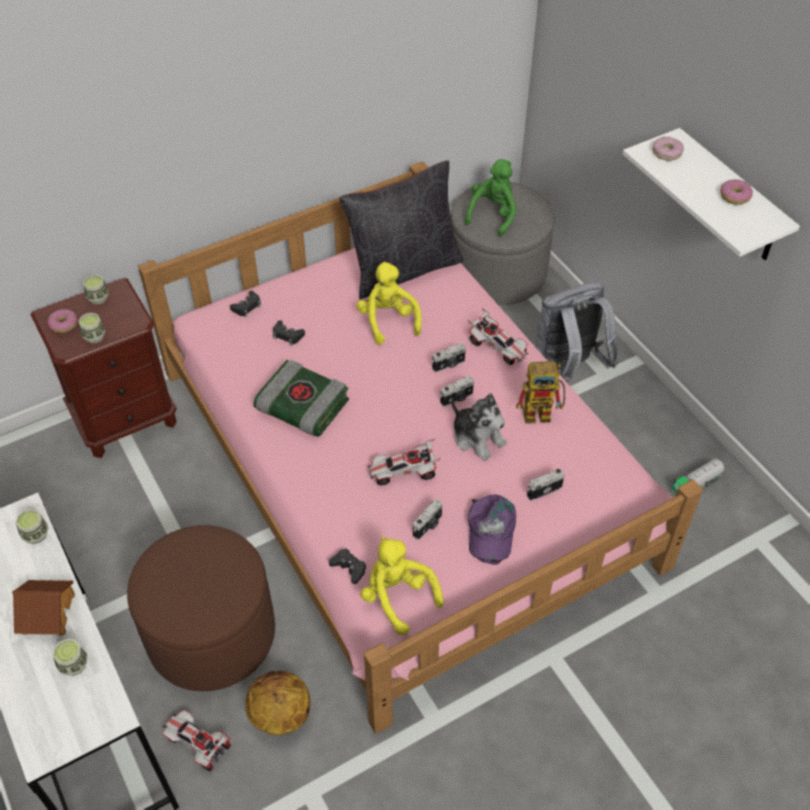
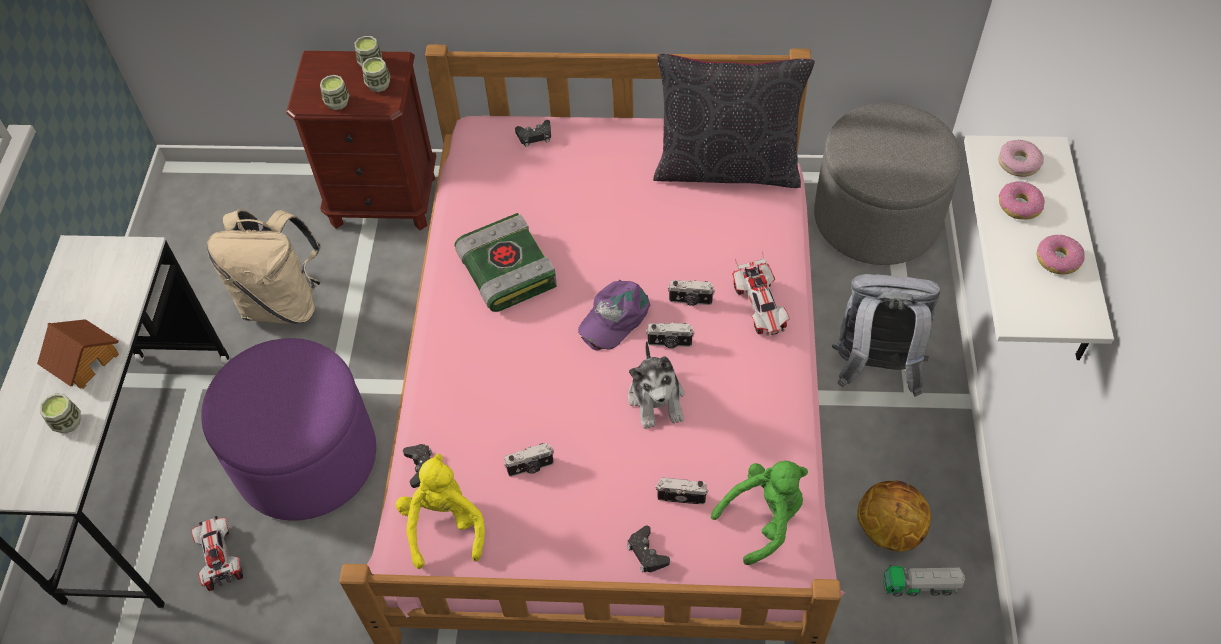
camera: 35 degrees right, 5 degrees up
(36, 535) = (132, 278): cup -> cup (378, 84)
(63, 325) = (320, 77): donut -> donut (1018, 206)
(100, 532) = (283, 303): none -> beige backpack
(211, 633) = (306, 458): brown ottoman -> purple ottoman
(280, 715) = (307, 575): basketball -> basketball (887, 529)
(287, 335) = (550, 186): black game controller -> black game controller (647, 553)
(388, 321) = (665, 219): yellow plush toy -> none
(404, 472) = (551, 395): toy car -> none
(490, 531) = (589, 509): purple cap -> purple cap (614, 317)
(492, 215) = (877, 147): green plush toy -> green plush toy (763, 518)
(543, 413) = (750, 408): toy robot -> none

